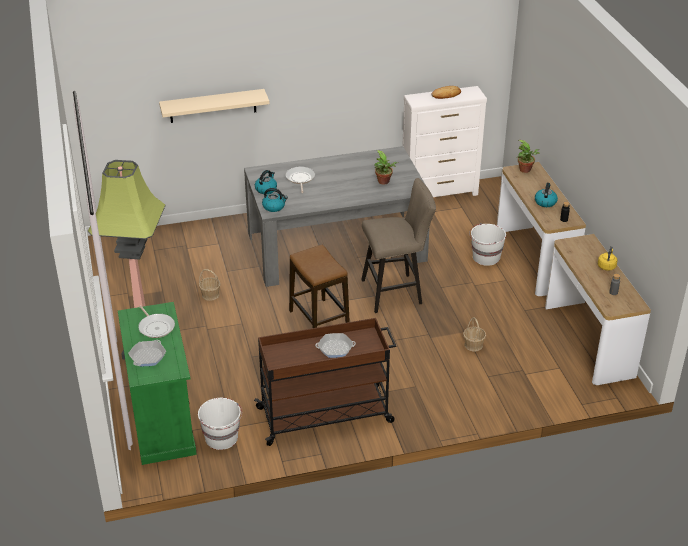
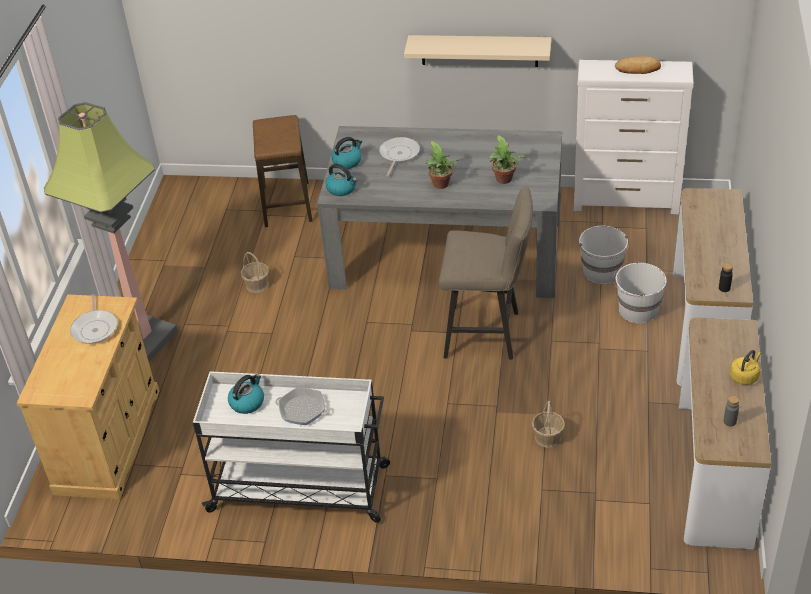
camera: 25 degrees right, 5 degrees up
(147, 356) = (61, 366): frying pan -> none
(162, 420) = (108, 441): green cabinet -> beige cabinet
(213, 106) = (312, 37): beige shelf -> beige shelf (479, 50)
(222, 438) = (161, 485): white bucket -> white bucket (602, 272)
(319, 320) = (367, 352): stool -> stool (287, 204)
(326, 415) = (301, 488): brown cart -> white cart
(526, 170) = (714, 200): potted plant -> potted plant (441, 185)
(545, 202) = (713, 254): kettle -> kettle (247, 402)

